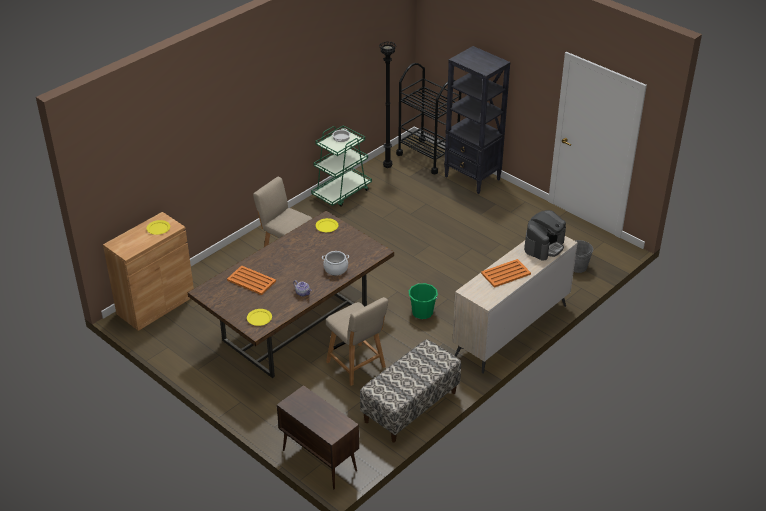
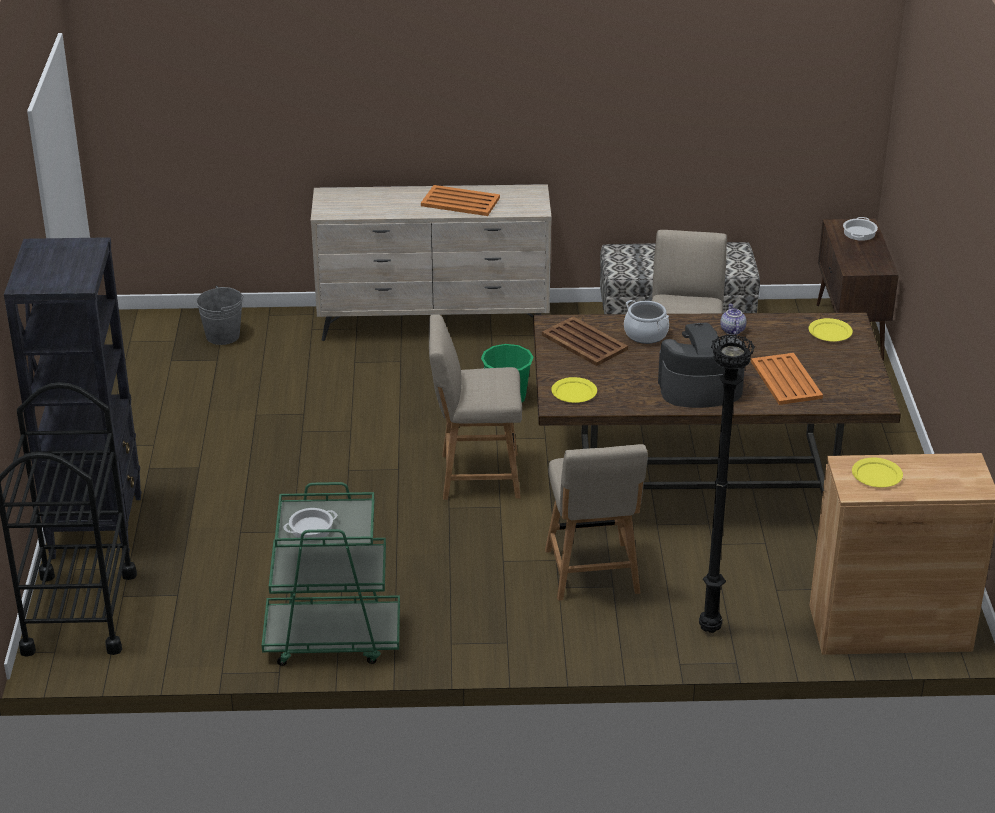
camera: 135 degrees left, 5 degrees down
(328, 425) = (859, 233): none -> cooking pot
(354, 250) = (585, 343): none -> brown tray
(381, 271) = (475, 476): none -> beige chair
(387, 167) = (178, 638): black floor lamp -> black floor lamp (710, 630)
(544, 246) = (359, 202): coffee machine -> coffee machine (699, 389)

